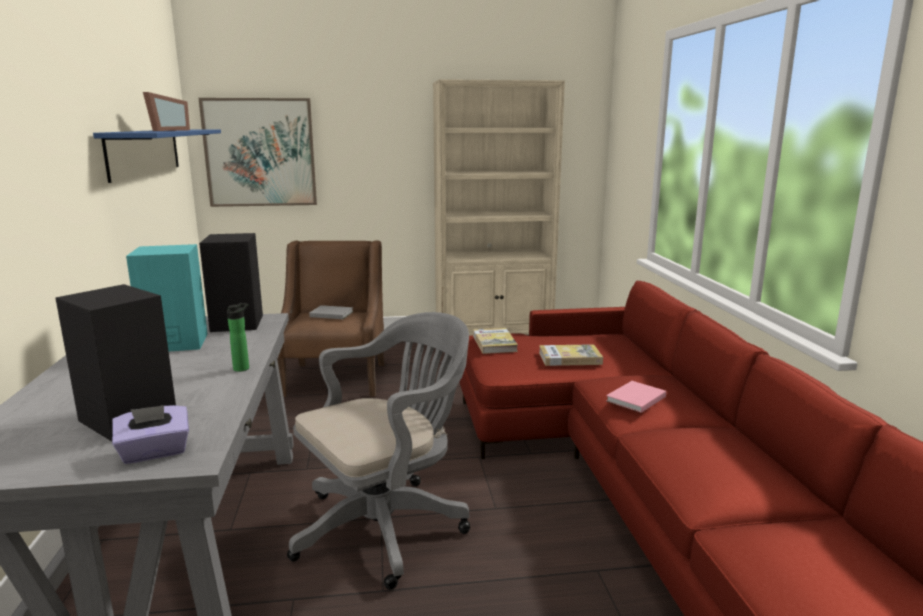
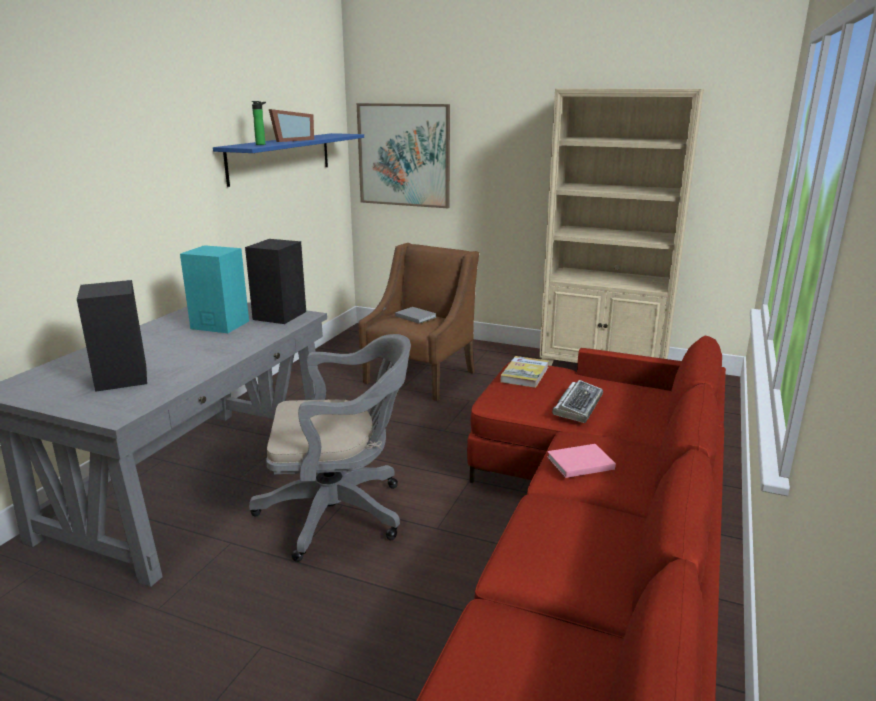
camera: 30 degrees right, 5 degrees up
(155, 452) = (105, 405): purple tissue box -> none
(243, 368) = (232, 355): bottle -> bottle (262, 144)
(570, 358) = (578, 406): book -> keyboard

